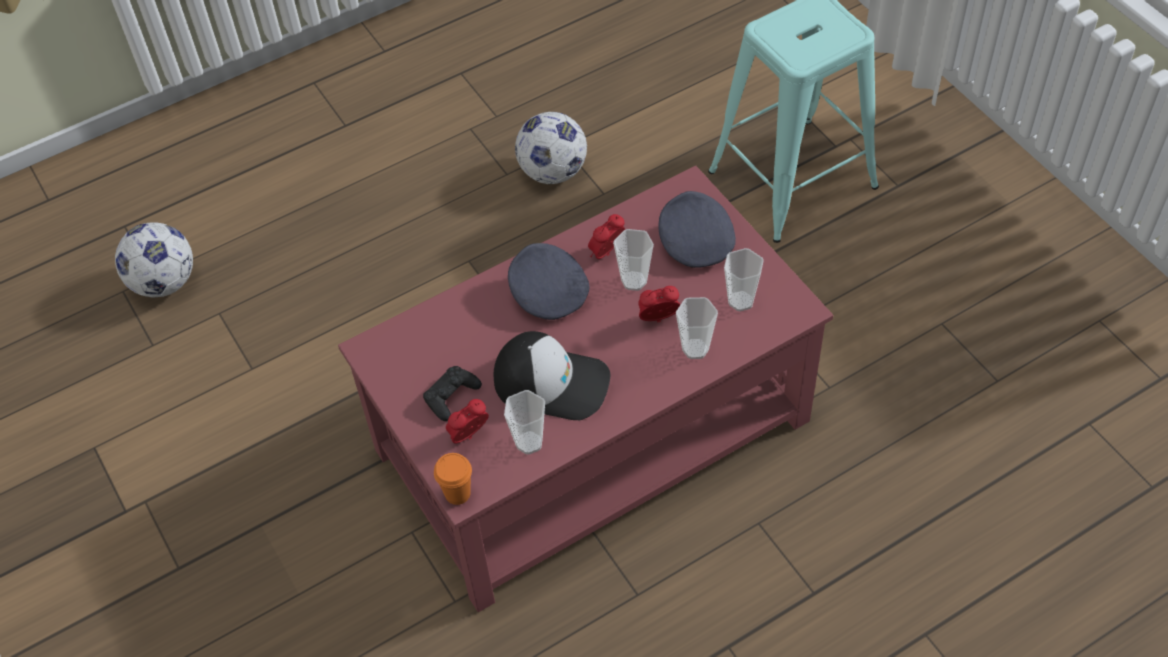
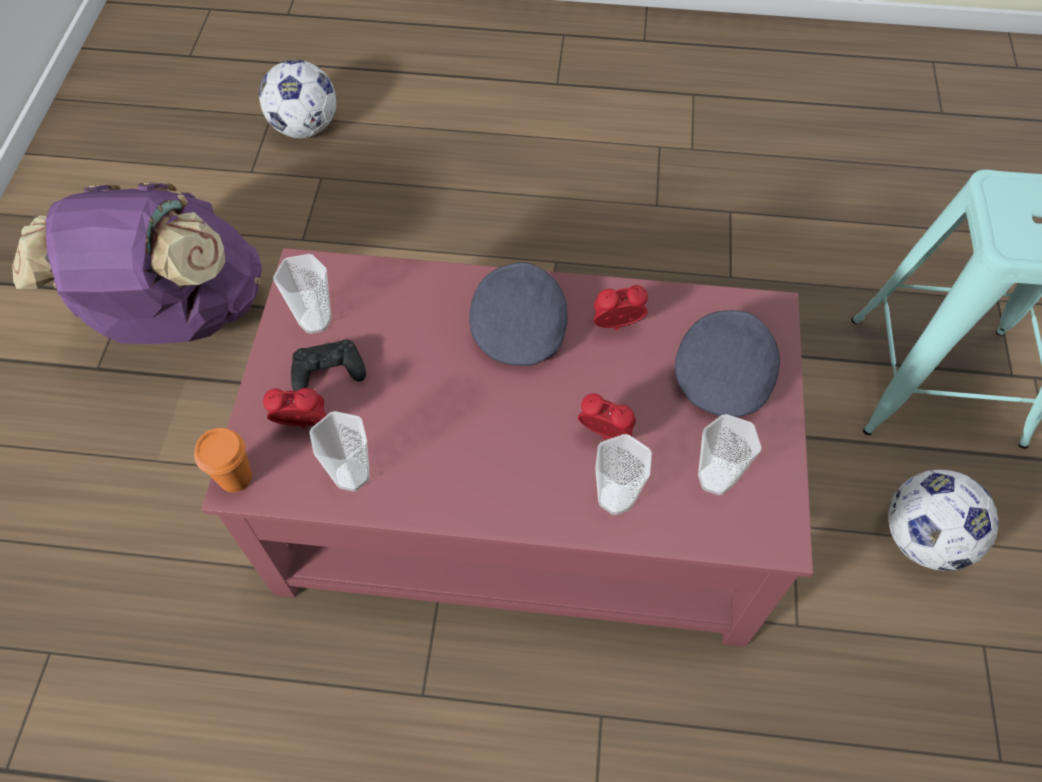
camera: 35 degrees right, 5 degrees up
(207, 489) = (177, 317): none -> purple backpack
(552, 171) = (700, 228): football -> football (923, 538)
(552, 381) = (435, 426): cap -> none
(634, 281) = (618, 375): cup -> cup (315, 320)

